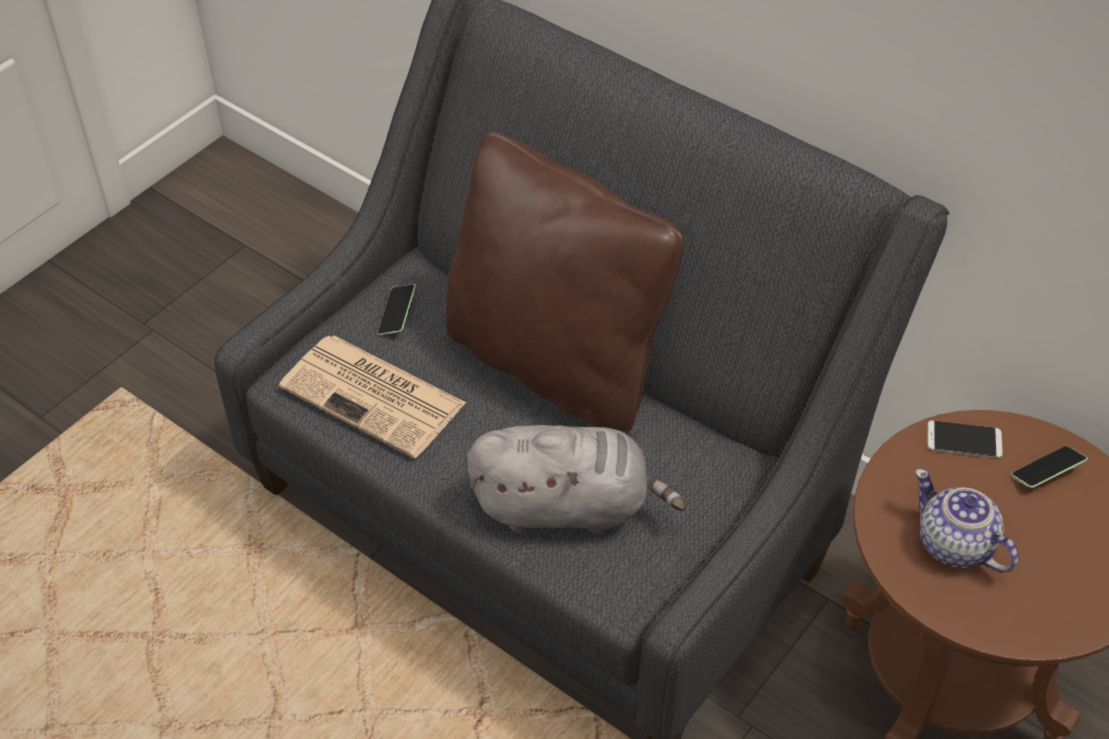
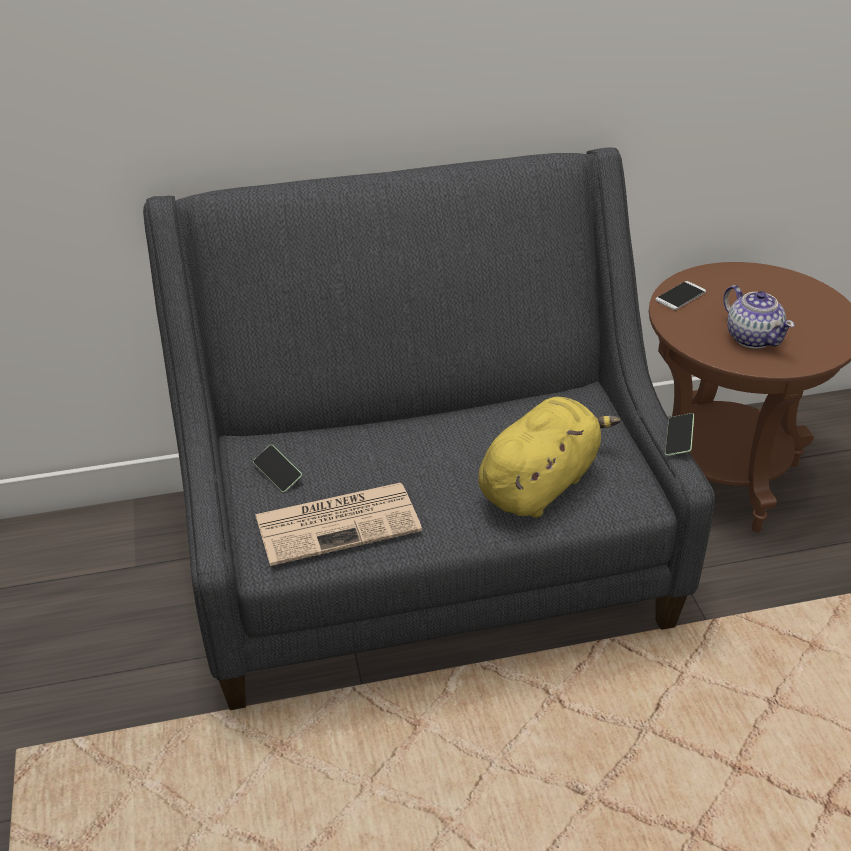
camera: 50 degrees left, 10 degrees down
(556, 363) = (413, 426): brown pillow -> none
(568, 506) = (540, 484): grey plush toy -> yellow plush toy
(955, 546) = (752, 337): teapot -> teapot turned 120 degrees counterclockwise
(1046, 473) = (731, 284): phone -> phone (678, 440)

